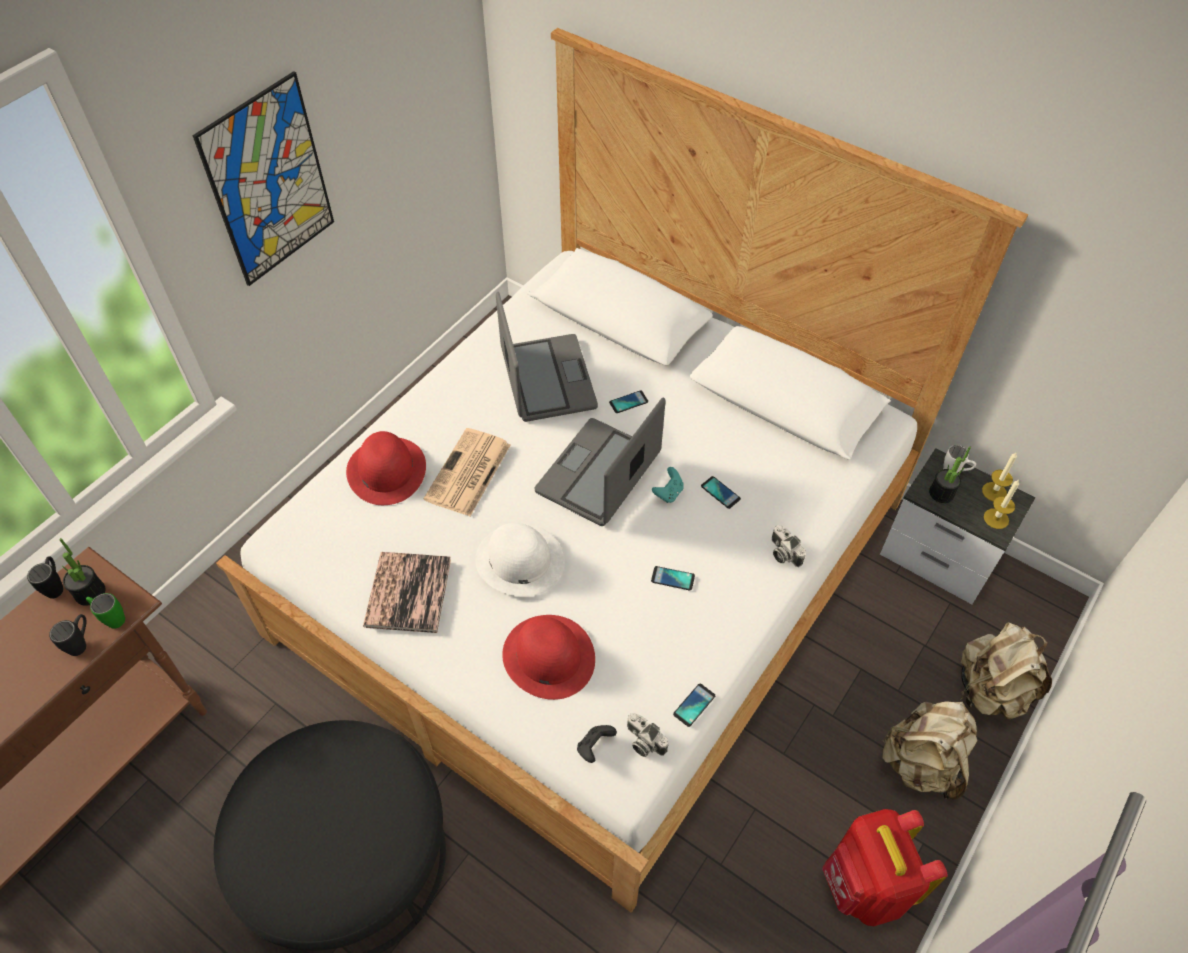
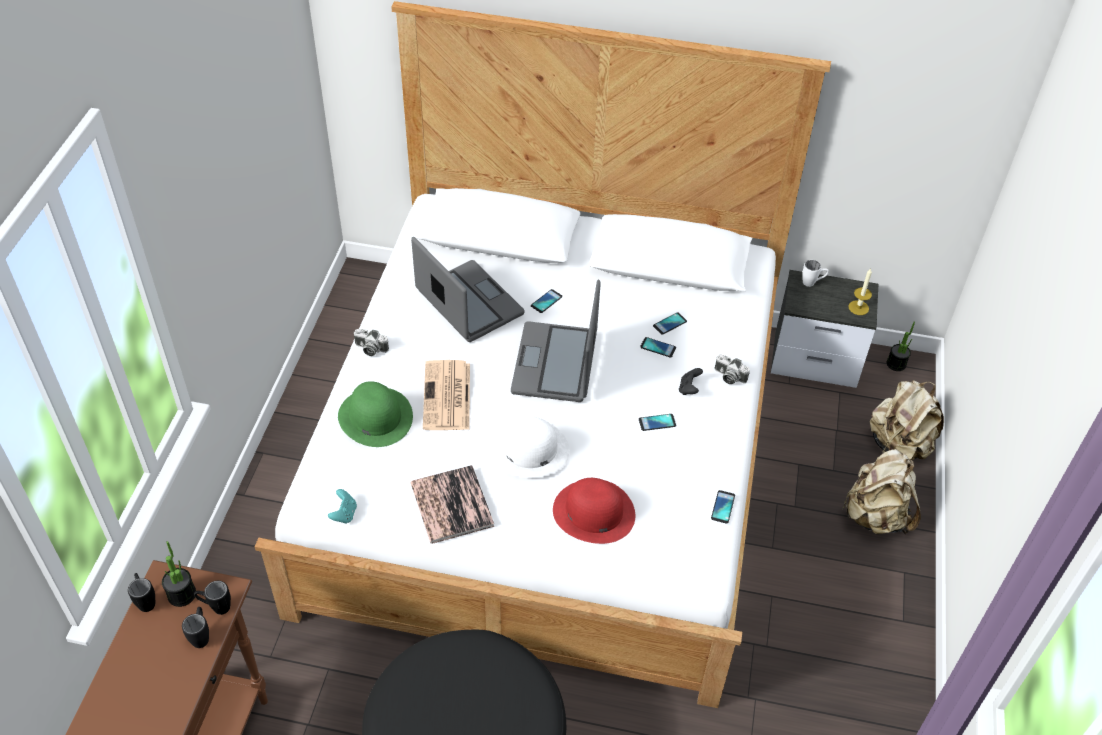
camera: 25 degrees left, 5 degrees down
(111, 618) = (216, 607): green mug -> black mug
(269, 182) = (208, 189): picture -> none
(386, 470) = (375, 416): red hat -> green hat
(594, 747) = (666, 563): black game controller -> black game controller (689, 389)
(643, 742) = (700, 546): camera -> camera (370, 349)
(668, 493) = (618, 360): turquoise game controller -> turquoise game controller (344, 514)
(748, 470) = (669, 324): none -> phone
(864, 886) = (878, 618): red backpack -> none
(941, 493) = (810, 301): potted plant -> potted plant (896, 364)
(994, 492) = (847, 288): candle -> none

